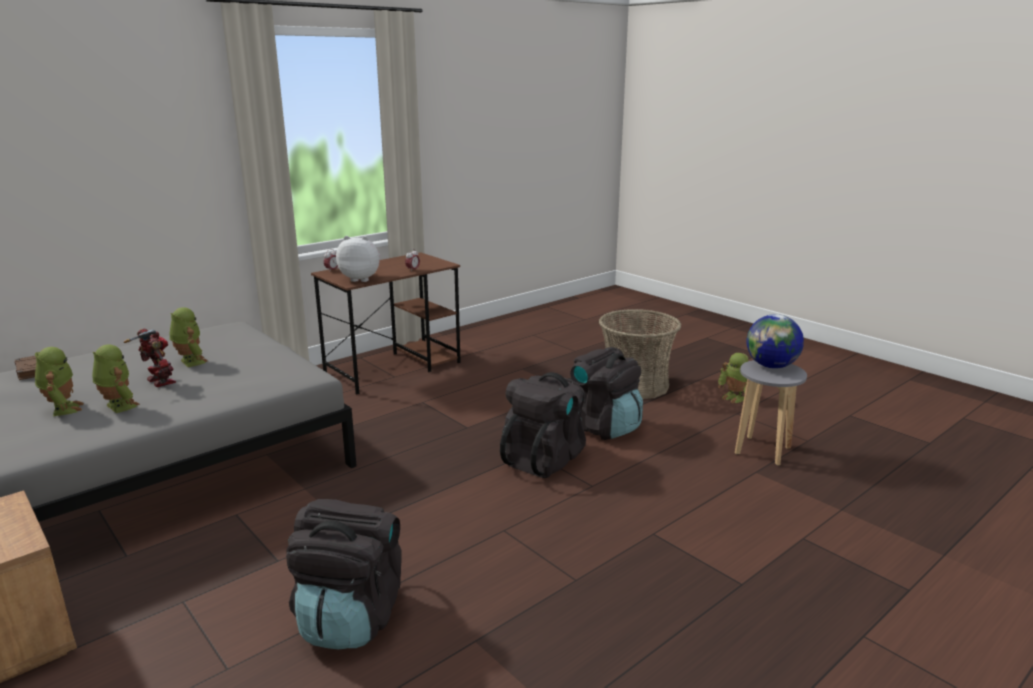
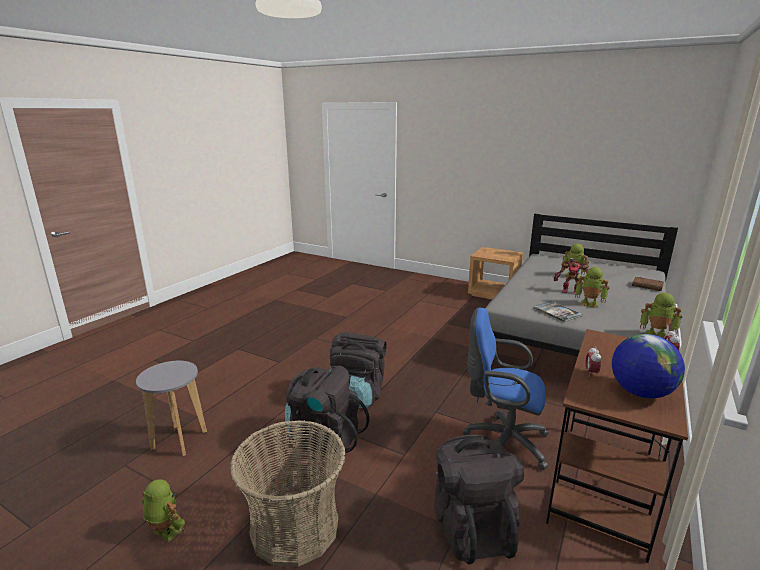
camera: 160 degrees right, 0 degrees up
(118, 407) = (553, 279): toy robot -> toy robot (657, 334)
(261, 357) = (557, 312): none -> book
(351, 617) = (396, 314): black backpack -> black backpack (471, 526)
(361, 279) = (605, 344): plush toy -> none
(431, 397) = (501, 442): none -> blue office chair
(771, 366) = (164, 379): globe -> globe (640, 392)

